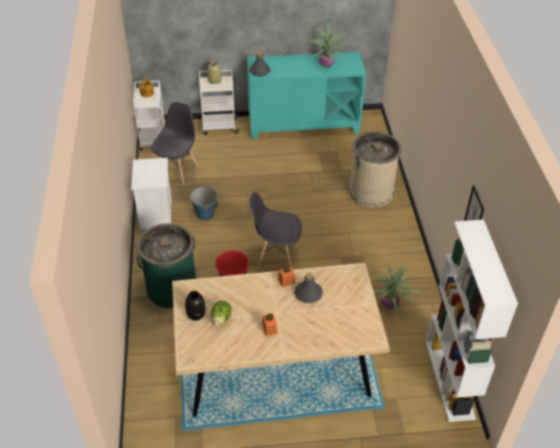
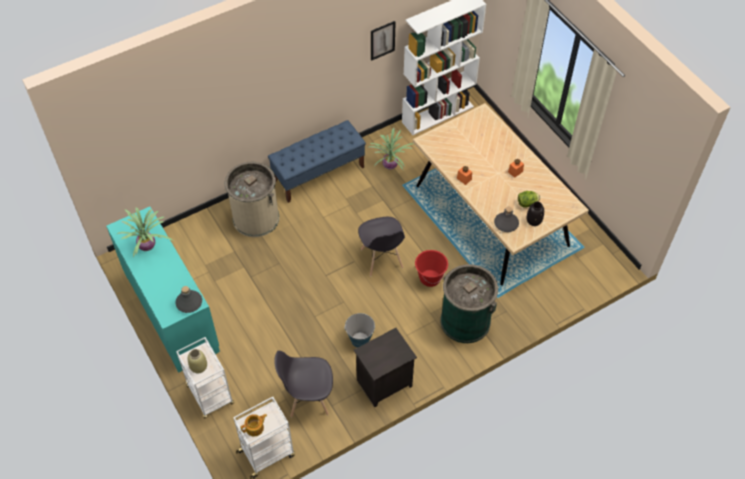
camera: 115 degrees left, 10 degrees up
(155, 214) = (384, 384): white nightstand -> black nightstand
(308, 294) = (467, 161): grey bottle -> grey bottle (506, 223)
(404, 247) = (319, 174): none -> blue bench

